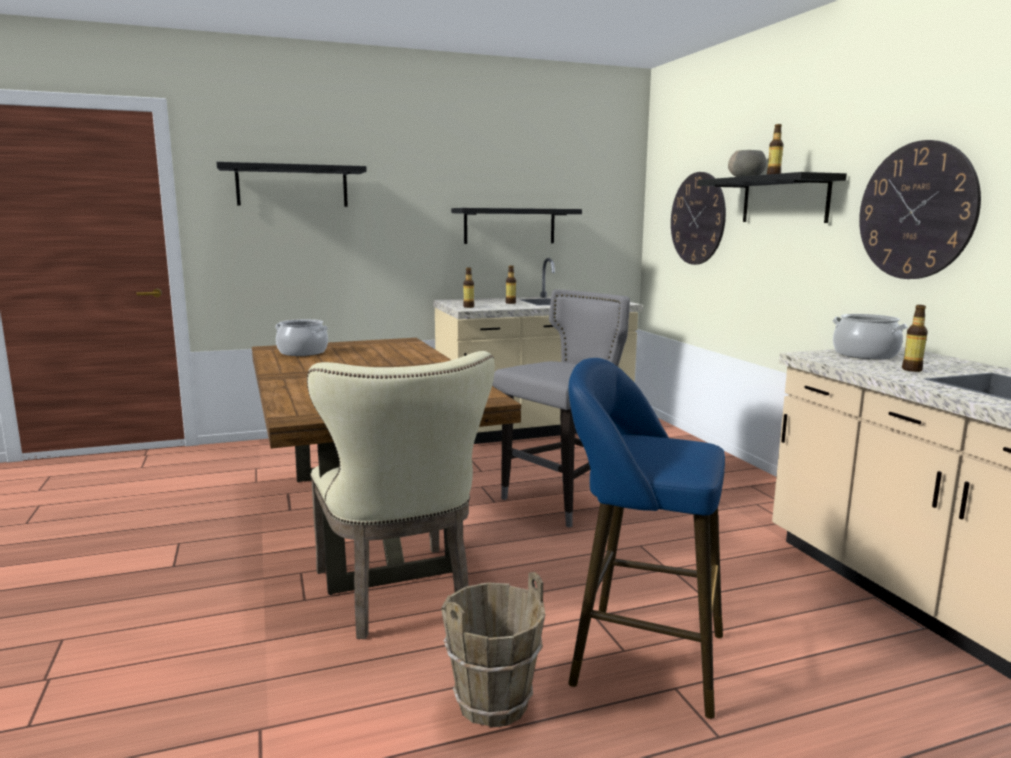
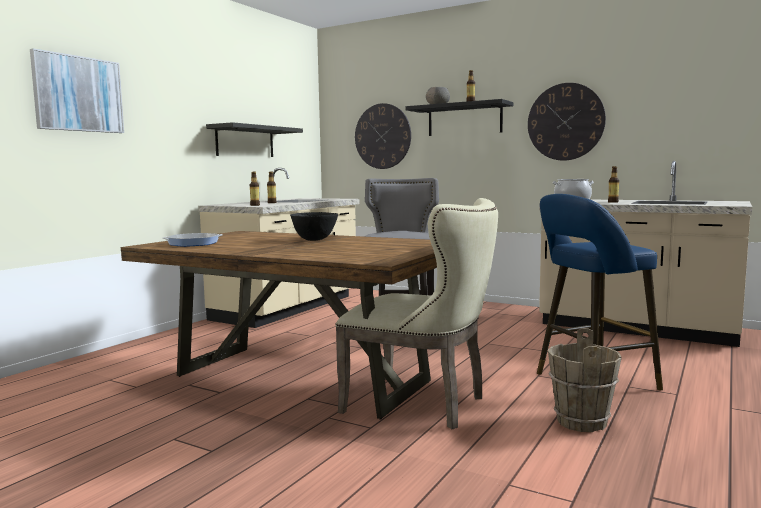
camera: 40 degrees left, 5 degrees down
(292, 186) = (78, 94): black shelf -> picture
(303, 352) = (193, 243): cooking pot -> frying pan
(400, 366) = (314, 240): none -> black bowl

